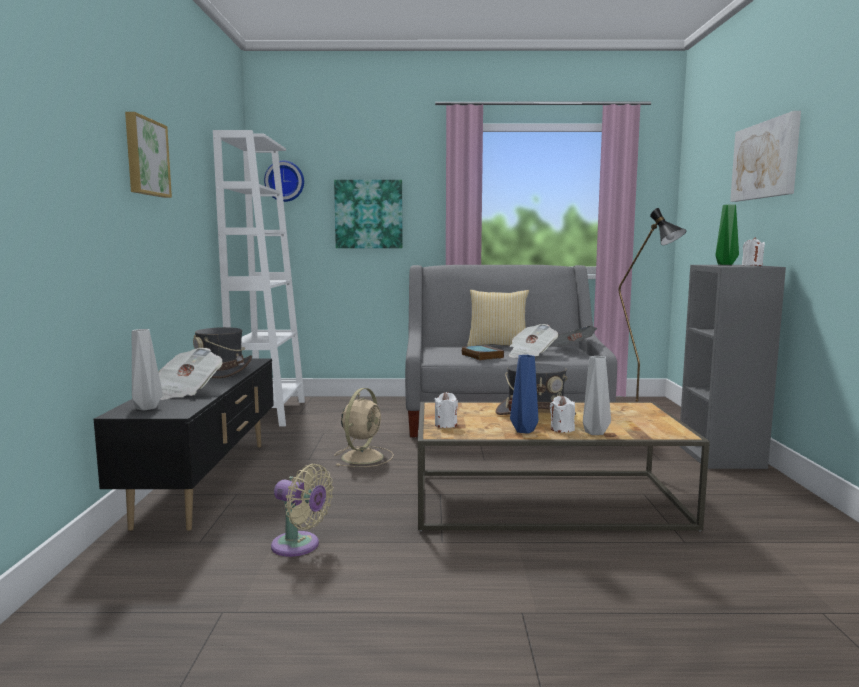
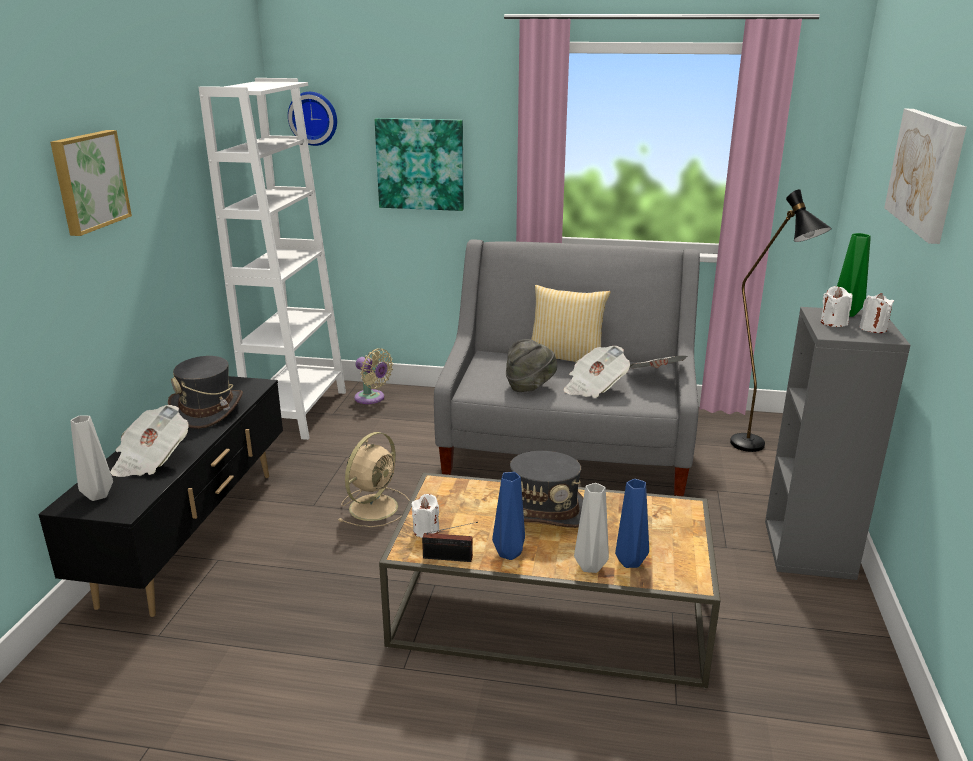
camera: 10 degrees right, 15 degrees up
(299, 546) = (253, 656): beige fan -> beige fan (372, 398)
(477, 435) = (450, 558): none -> radio
(481, 356) = (530, 387): book -> grey hat
(562, 429) = (555, 554): white candle -> white candle (833, 322)
(622, 429) = (628, 562): none -> blue vase

